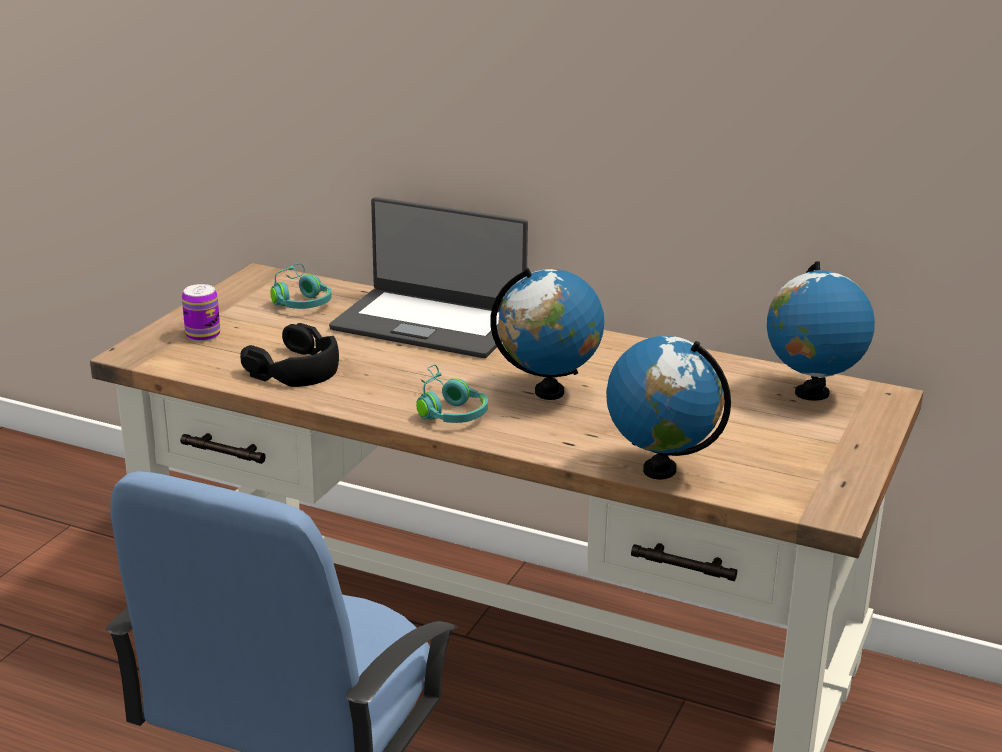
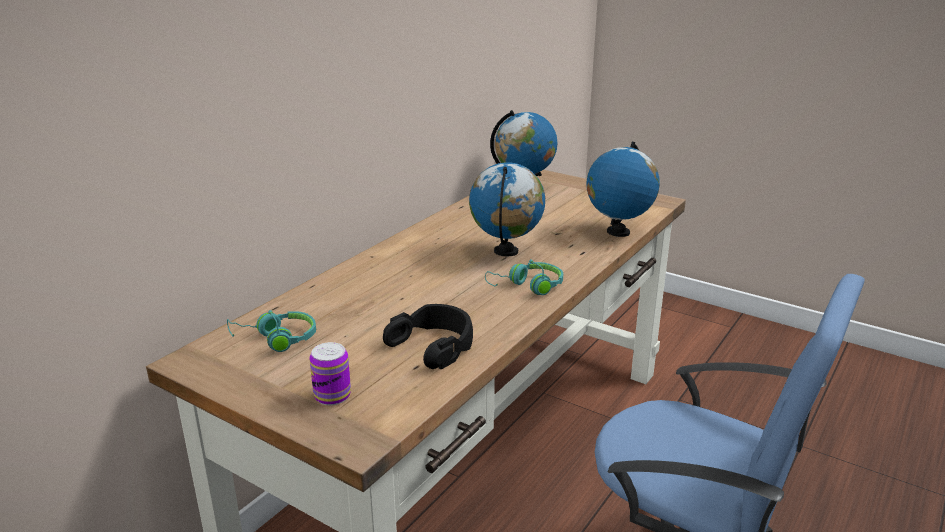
camera: 80 degrees left, 0 degrees up
(430, 323) = (365, 283): laptop -> none

